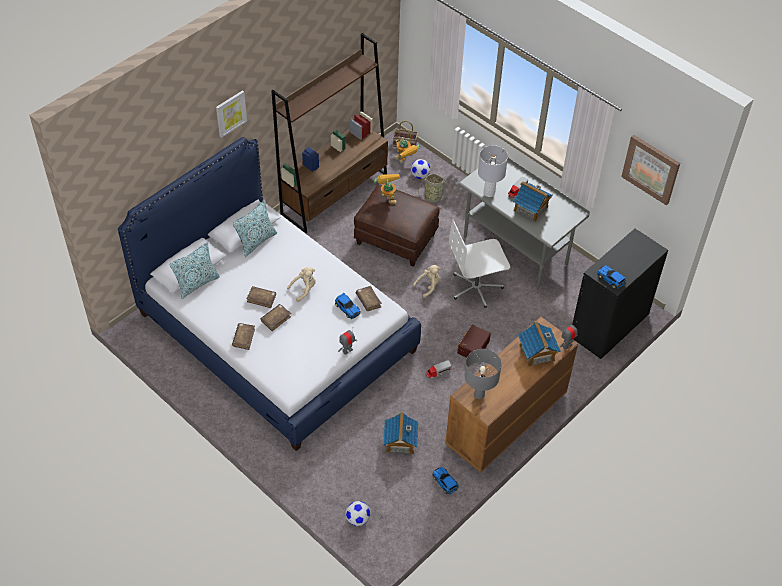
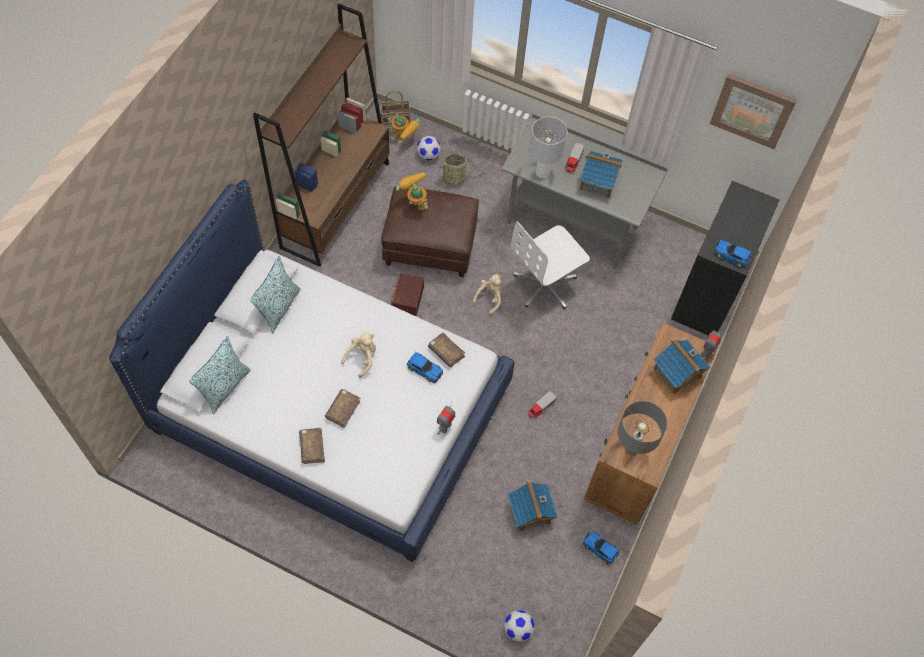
camera: 20 degrees left, 10 degrees up
(230, 113) = (210, 160): picture -> none
(261, 299) = (314, 386): brown book -> none
(472, 346) = (568, 363): brown storage box -> brown storage box (406, 298)

